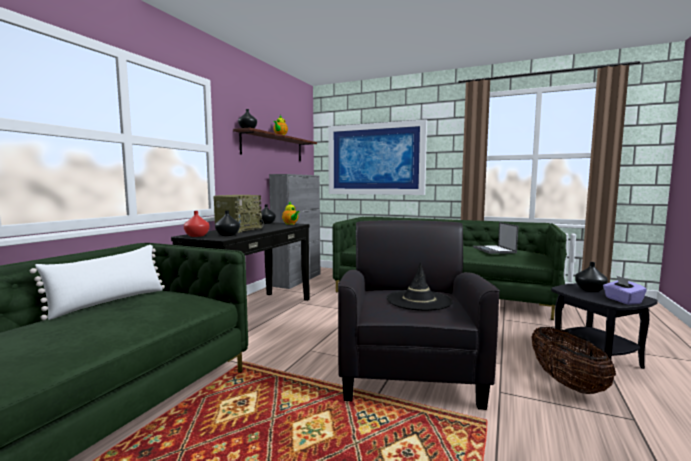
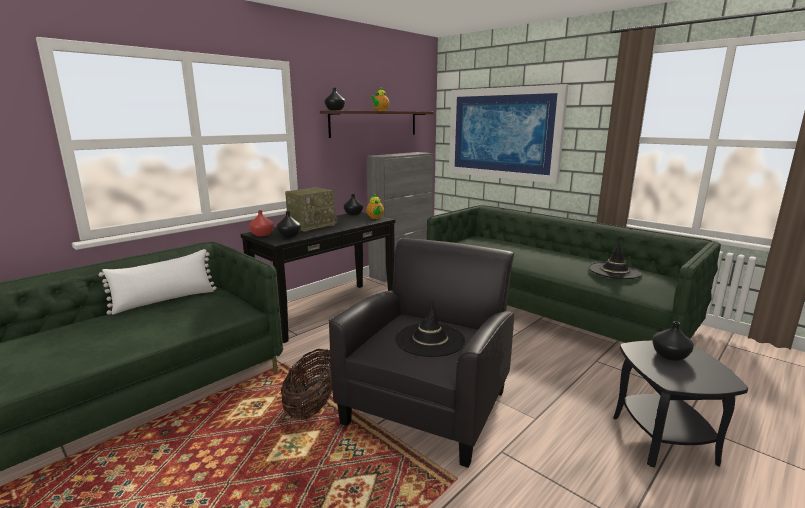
camera: 20 degrees right, 10 degrees up
(494, 250) = (614, 271): laptop -> black hat
(566, 383) = (591, 460): basket -> basket (312, 406)
(622, 300) = (690, 381): purple tissue box -> none

